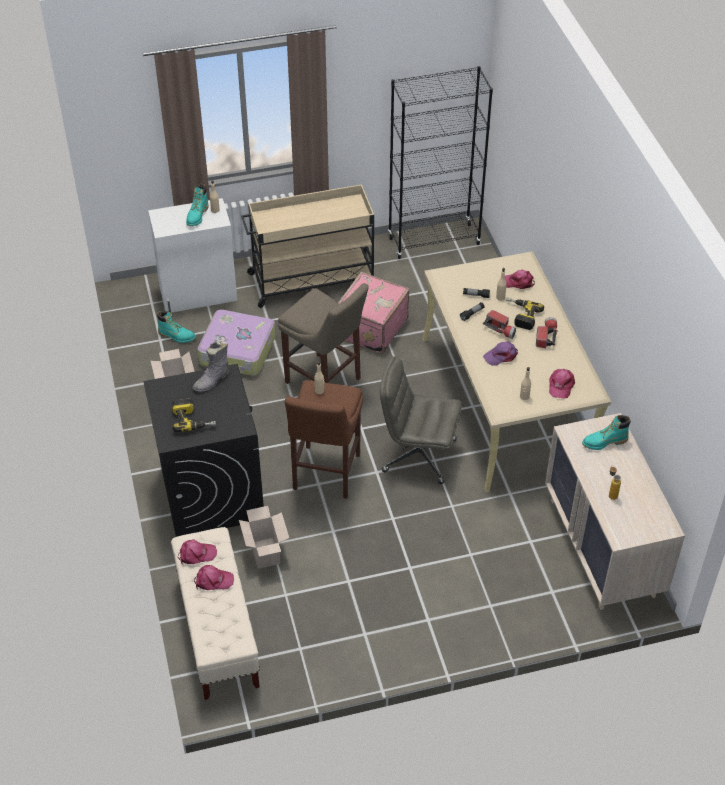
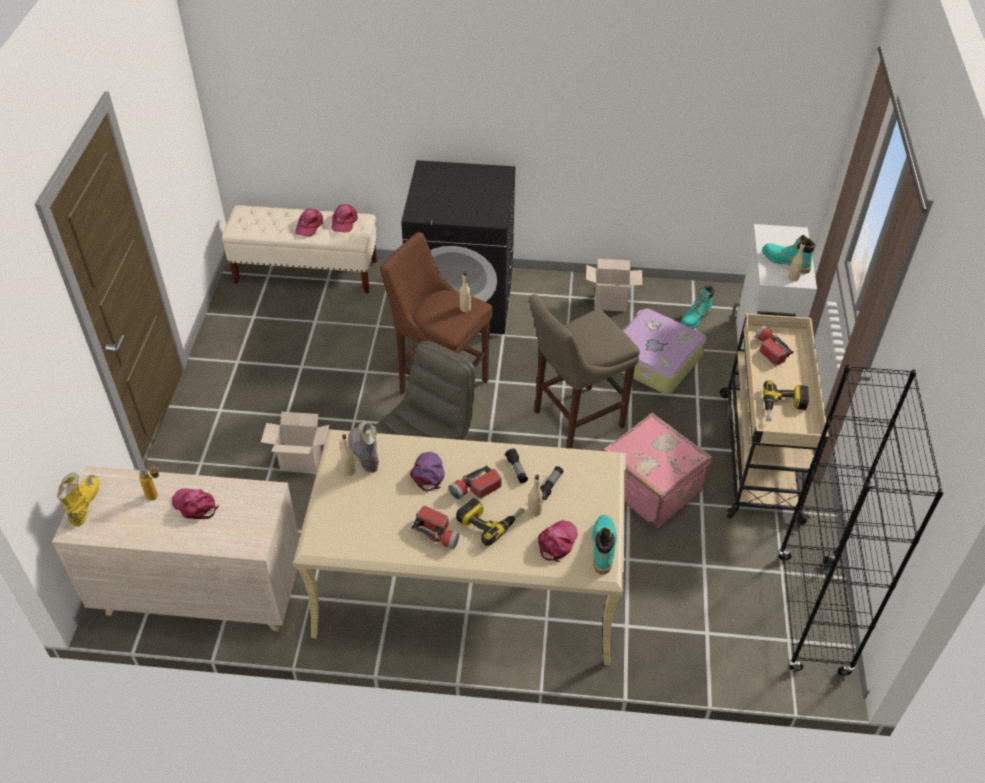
camera: 110 degrees right, 0 degrees up
(193, 419) = (445, 186): power drill -> power drill (783, 407)
(212, 380) = (491, 207): grey boot -> grey boot (363, 454)
(266, 554) = (368, 319): cardboard box -> cardboard box (299, 462)
(281, 226) = (770, 350): none -> flashlight
(560, 385) = (345, 514): pink cap -> pink cap (195, 505)
(604, 442) = (231, 522): turquoise boot -> turquoise boot (603, 547)
(645, 533) = (84, 504): none -> yellow boot

